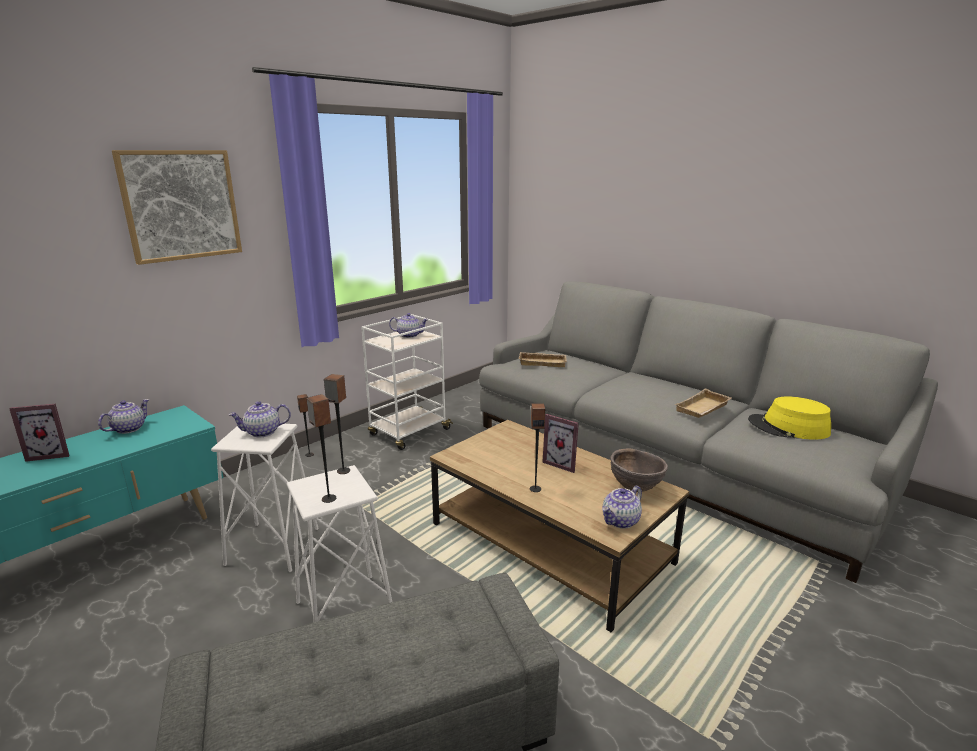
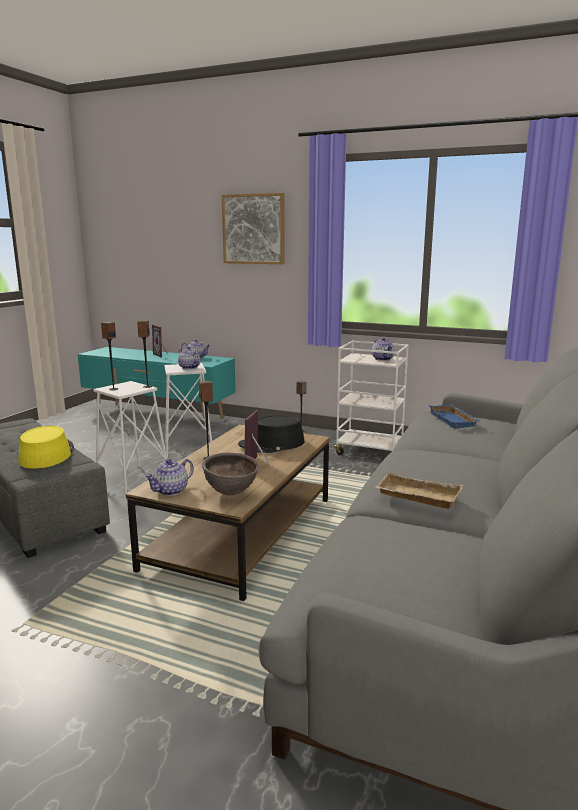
camera: 70 degrees right, 5 degrees down
(511, 448) = (272, 444): none -> black hat
(543, 362) = (454, 420): beige tray -> blue tray
(621, 521) = (171, 491): teapot -> teapot turned 75 degrees counterclockwise
(788, 427) = (418, 552): yellow hat -> yellow hat (46, 454)

